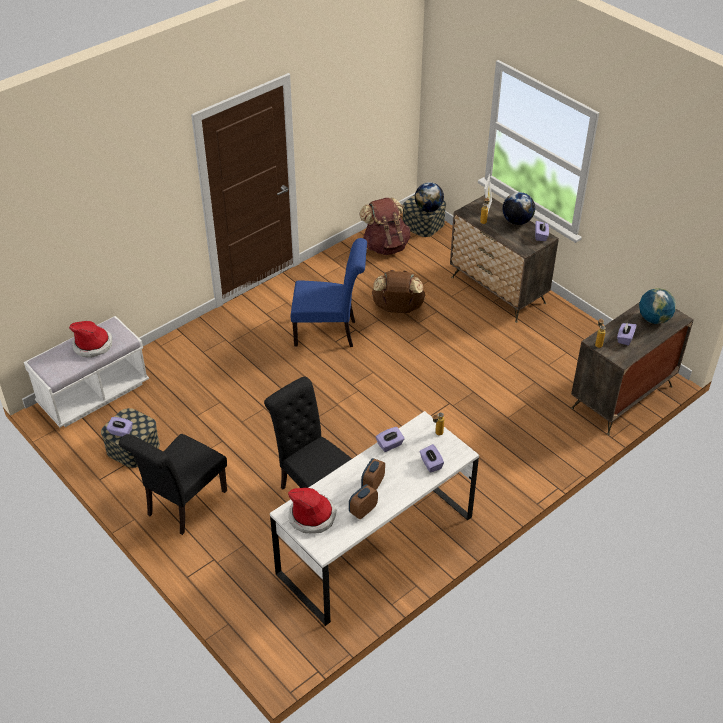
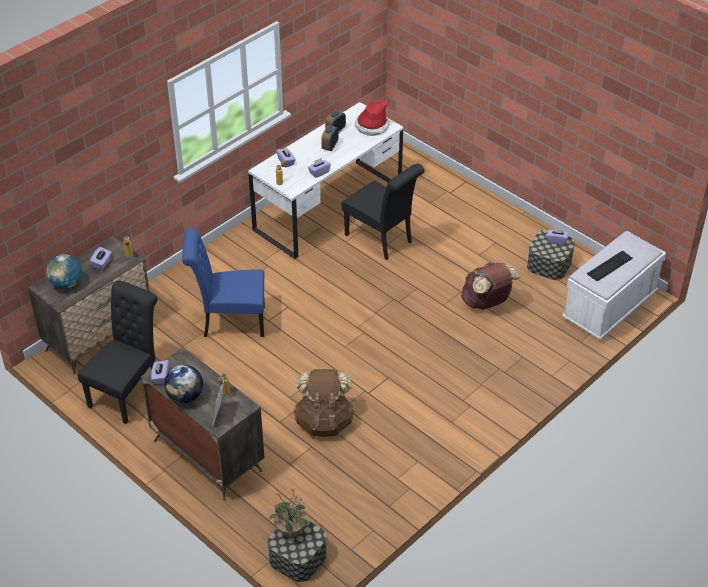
camera: 175 degrees right, 0 degrees up
(93, 345) = (610, 266): hat -> keyboard
(183, 505) = (487, 224): black chair -> black chair (128, 391)
(329, 333) = (395, 387): blue chair -> blue chair (229, 322)
(385, 246) = (346, 514): brown backpack -> brown backpack (487, 302)
(428, 209) = (291, 530): globe -> potted plant

